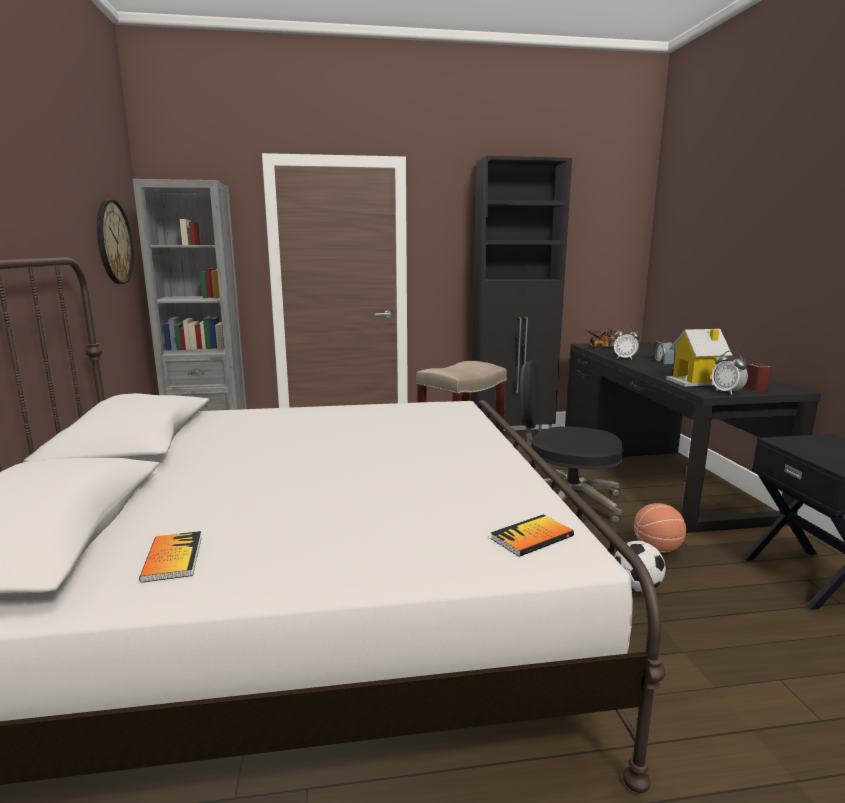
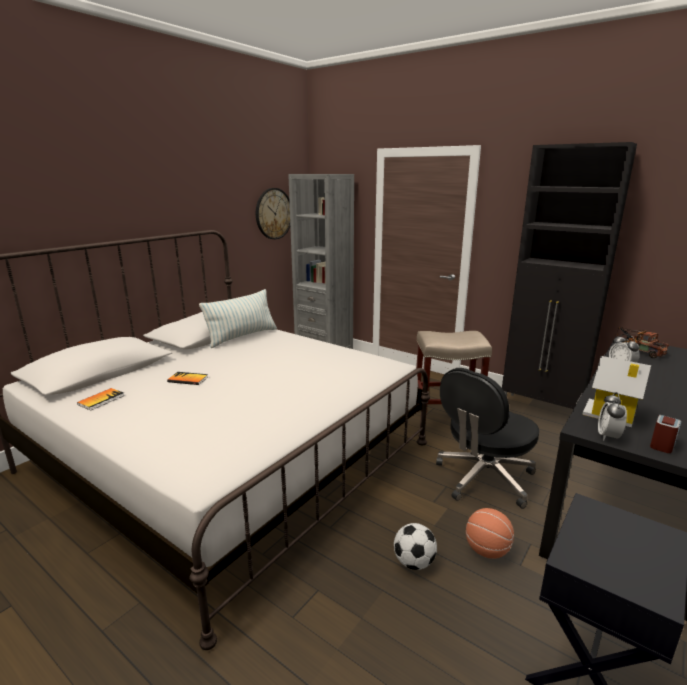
camera: 45 degrees right, 5 degrees up
(202, 426) = (242, 337): none -> pillow
(532, 537) = (209, 464): book -> book (188, 379)
(566, 502) = (483, 478): black office chair -> black office chair turned 105 degrees counterclockwise
(663, 361) = (655, 383): alarm clock -> none

